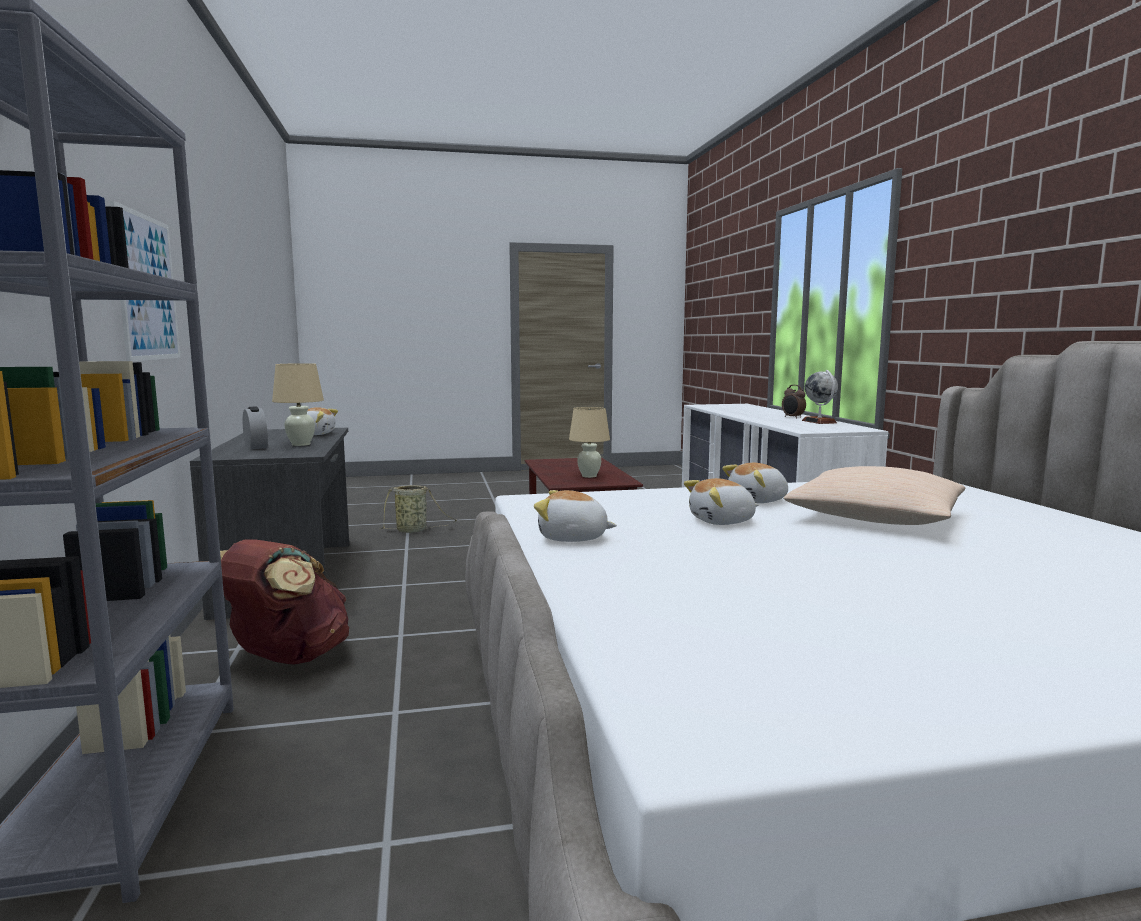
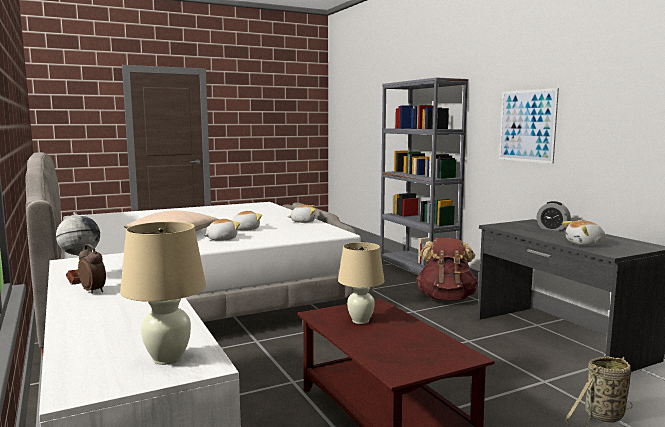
camera: 165 degrees right, 0 degrees up
(301, 444) = (536, 232): beige table lamp -> beige table lamp (167, 358)

